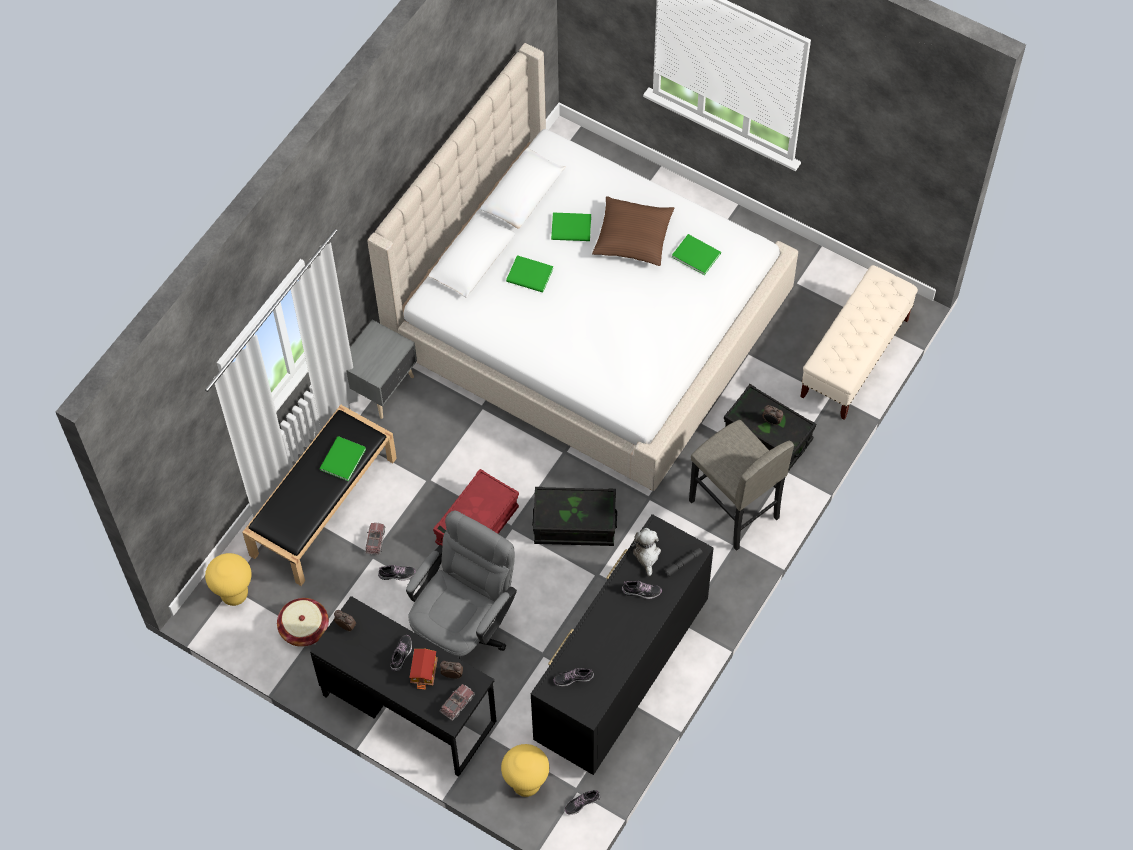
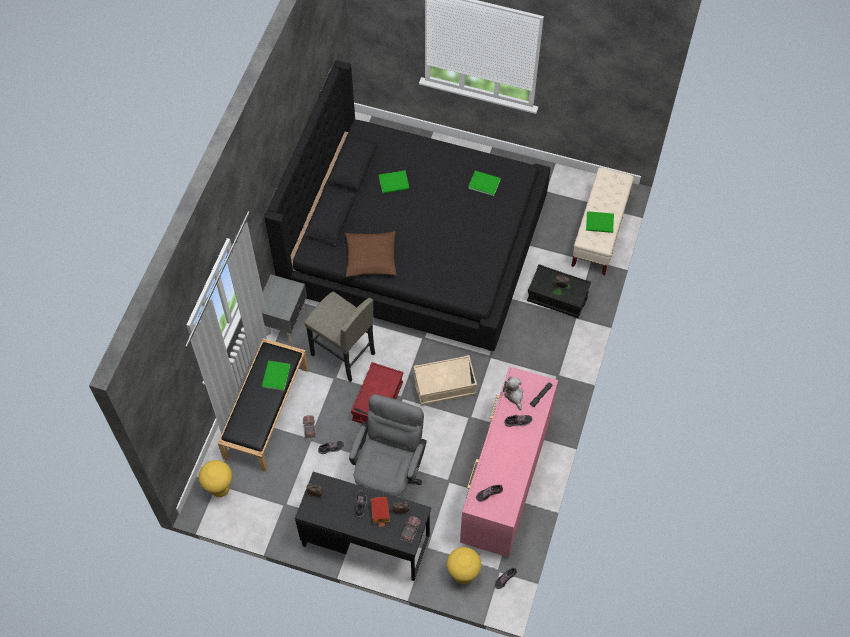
camera: 15 degrees left, 0 degrees up
(304, 628) = (276, 501): basket -> none
(530, 276) = (375, 221): green book -> green book (600, 223)
(574, 525) = (444, 386): black storage box -> beige storage box
(588, 323) = (414, 247): beige bed -> black bed
(620, 672) = (505, 481): black dresser -> pink dresser
(633, 237) = (438, 180): brown pillow -> brown pillow (371, 258)
(733, 510) = (549, 352): grey stool -> grey stool (343, 354)

